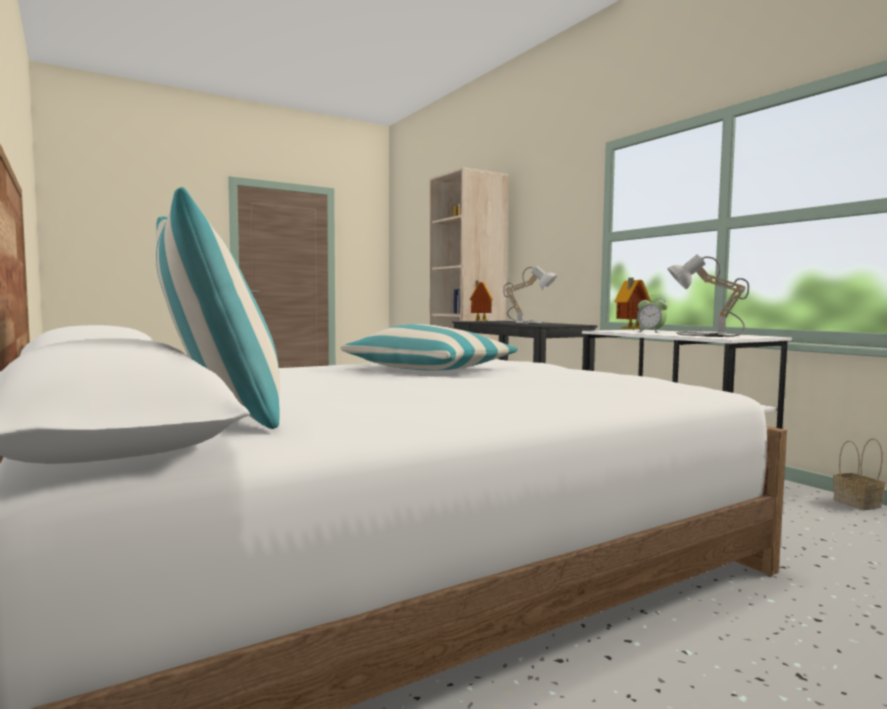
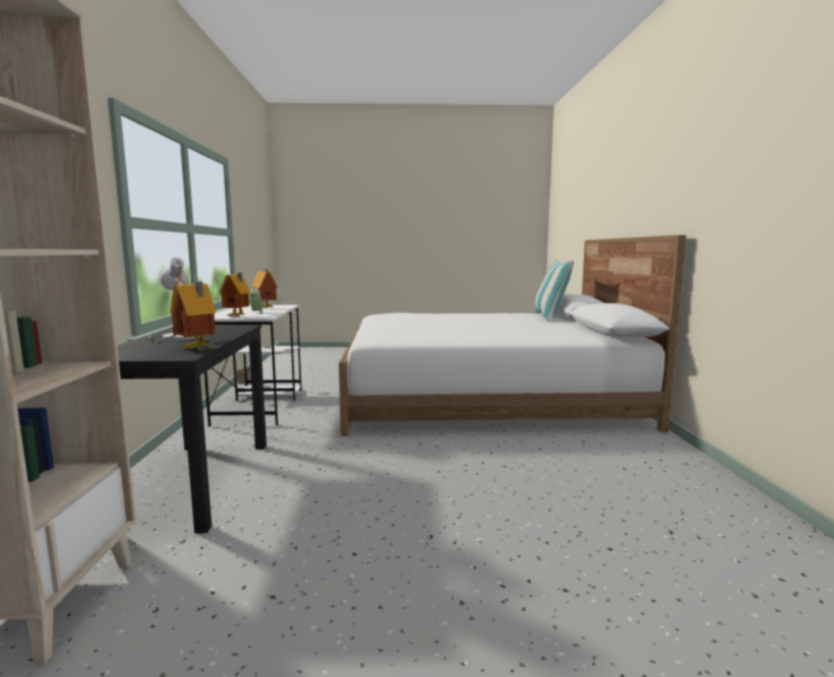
camera: 150 degrees left, 5 degrees up
(431, 369) = (446, 329): pillow -> none
(704, 335) = (266, 308): table lamp -> toy house

